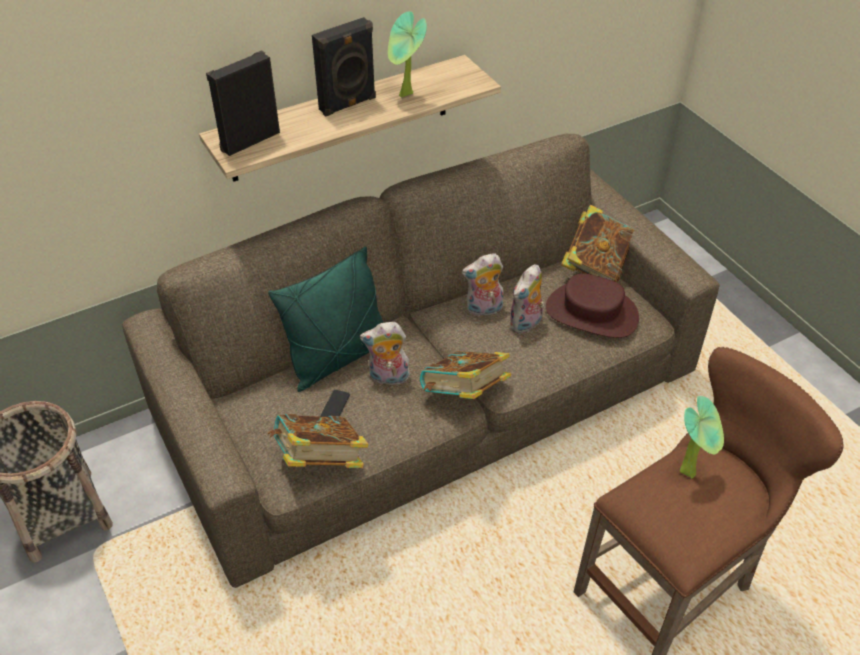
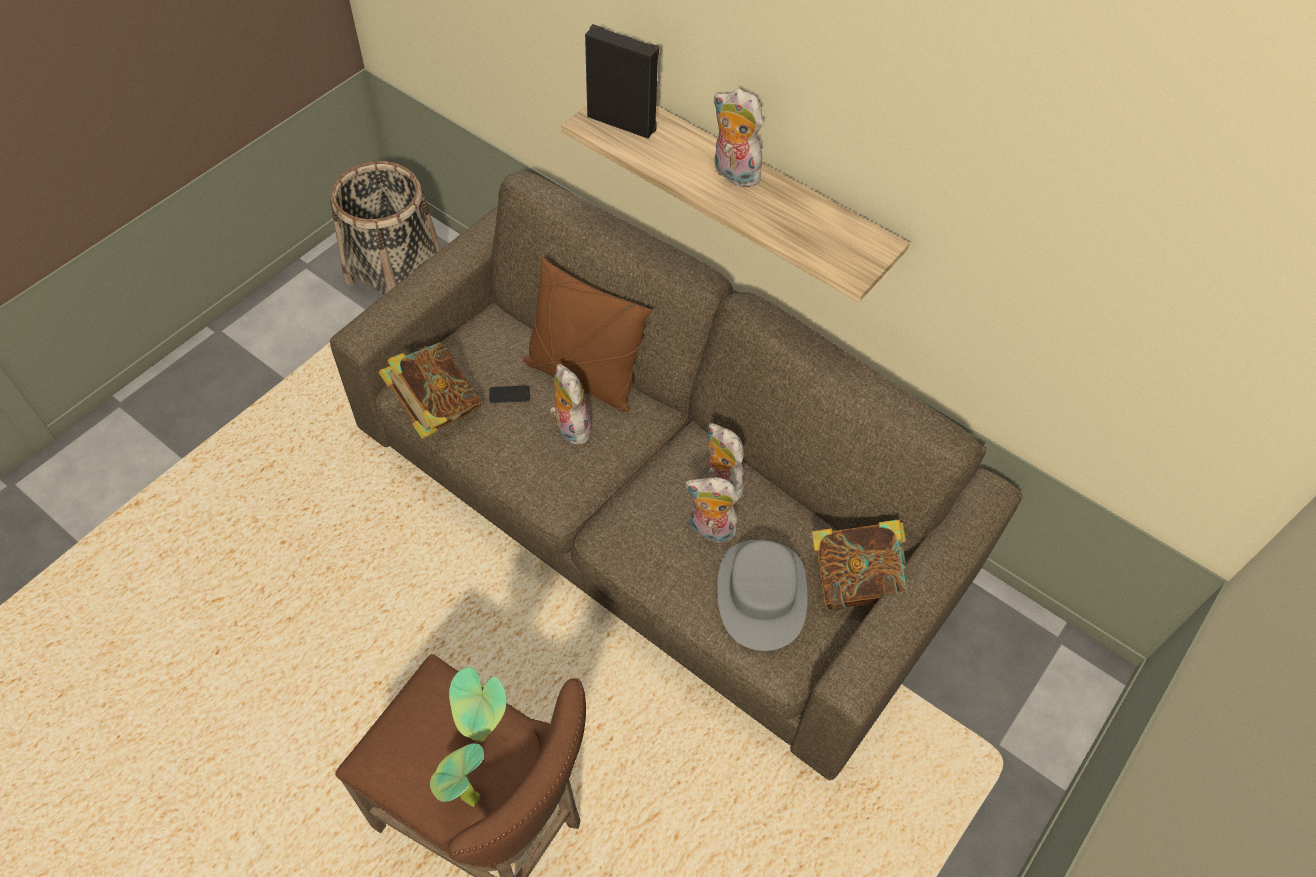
camera: 65 degrees right, 10 degrees up
(338, 358) = (583, 376): green pillow -> brown pillow
(348, 105) = (732, 174): black speaker -> plush toy
(406, 96) = (781, 216): potted plant -> potted plant (465, 799)
(464, 395) = (579, 504): book -> none
(591, 313) = (761, 594): brown hat -> grey hat

